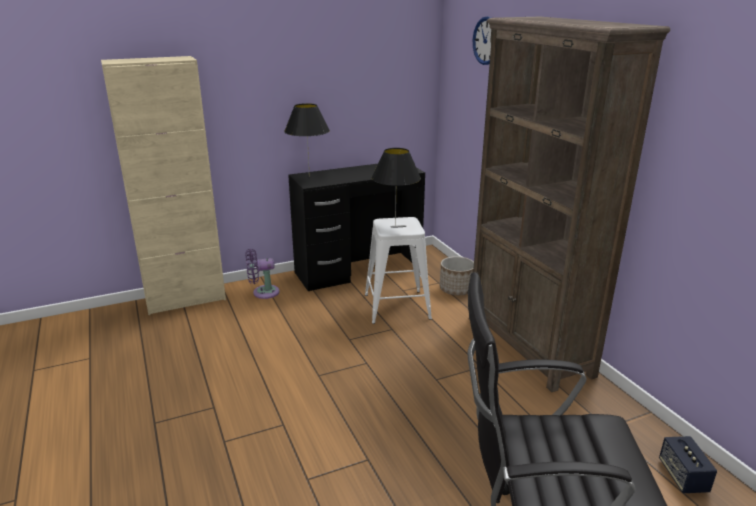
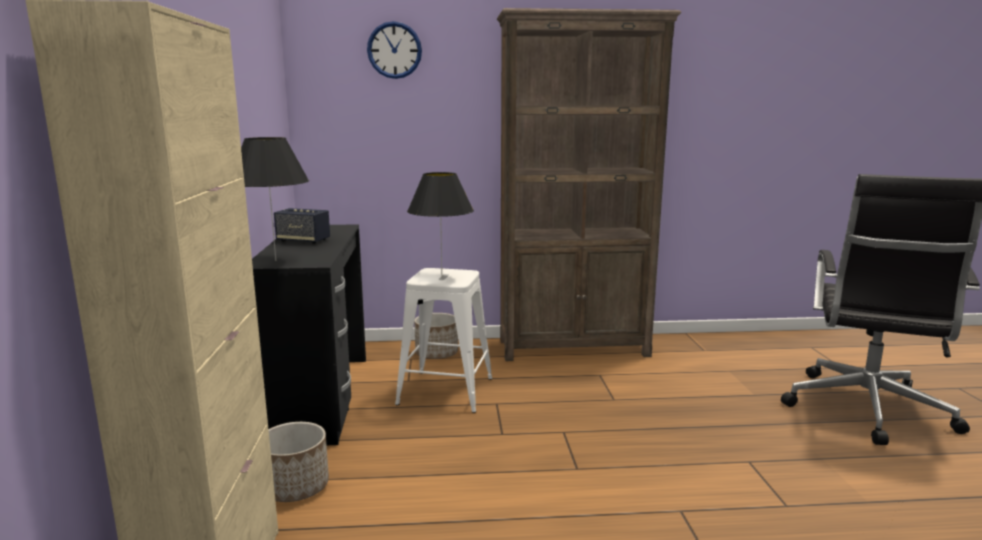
camera: 70 degrees left, 10 degrees down
(263, 292) = (296, 487): purple fan -> planter
(683, 476) = (761, 344): speaker -> speaker (303, 240)

